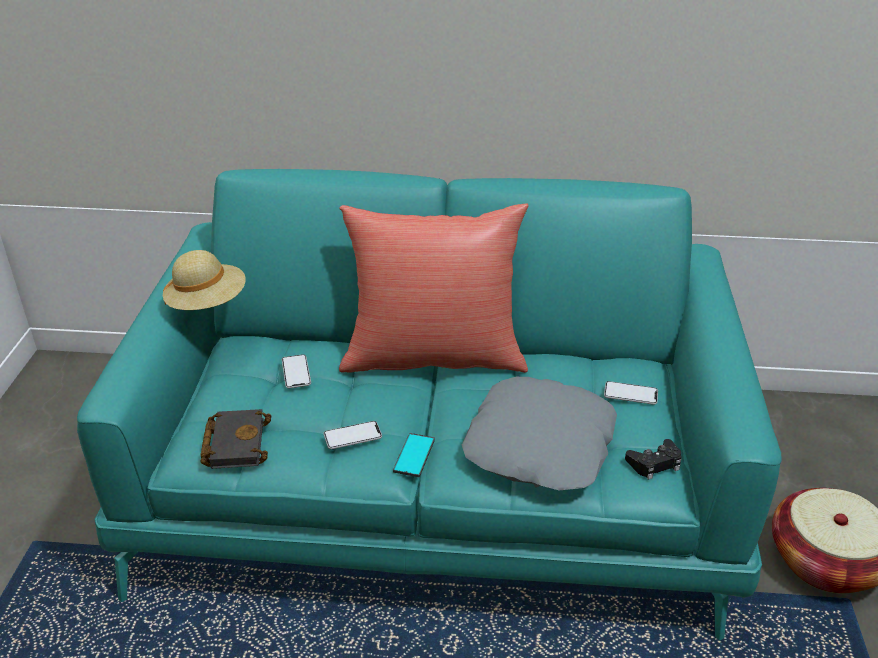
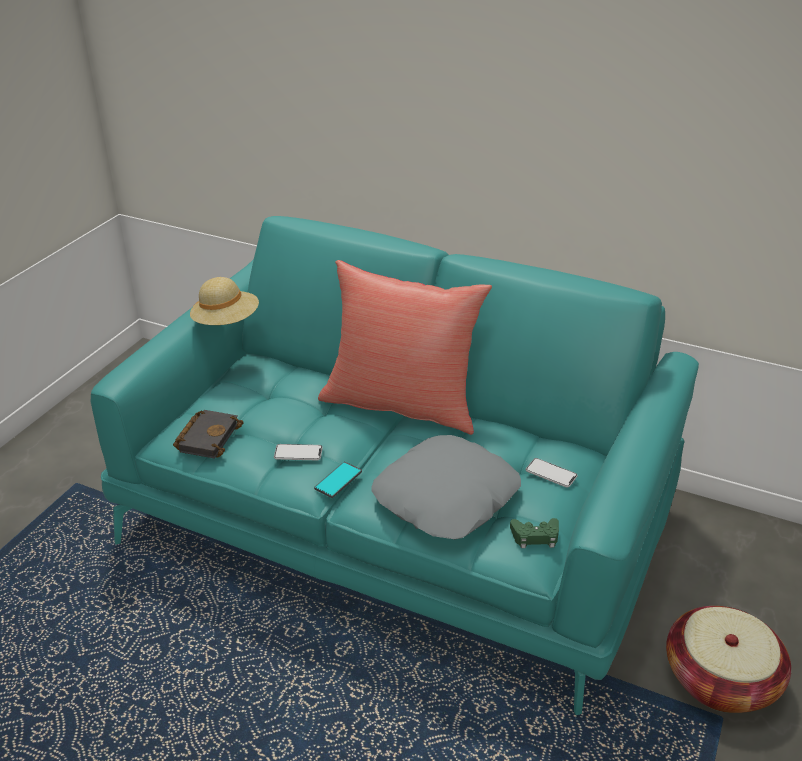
camera: 20 degrees right, 0 degrees up
(296, 372) = (283, 393): phone -> none
(654, 463) = (535, 536): black game controller -> green game controller

